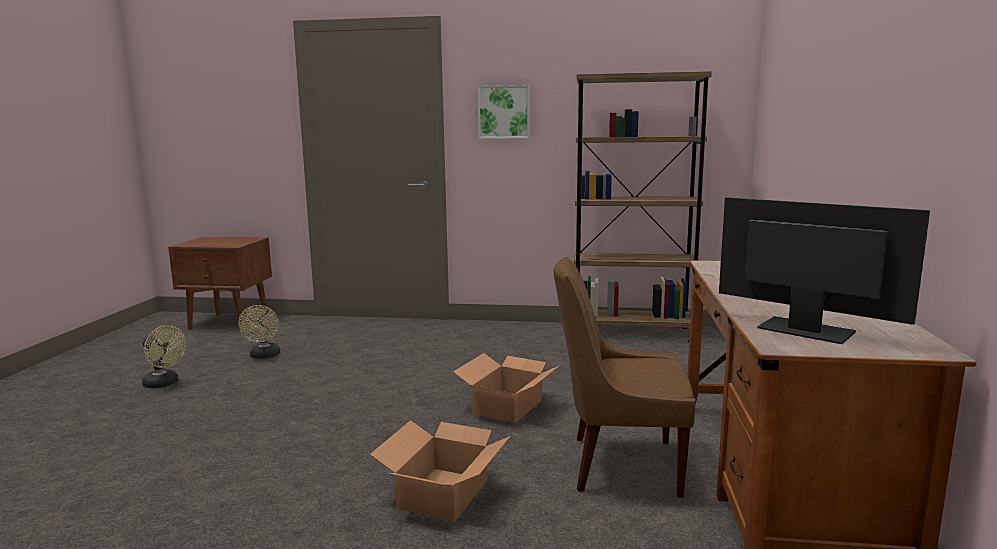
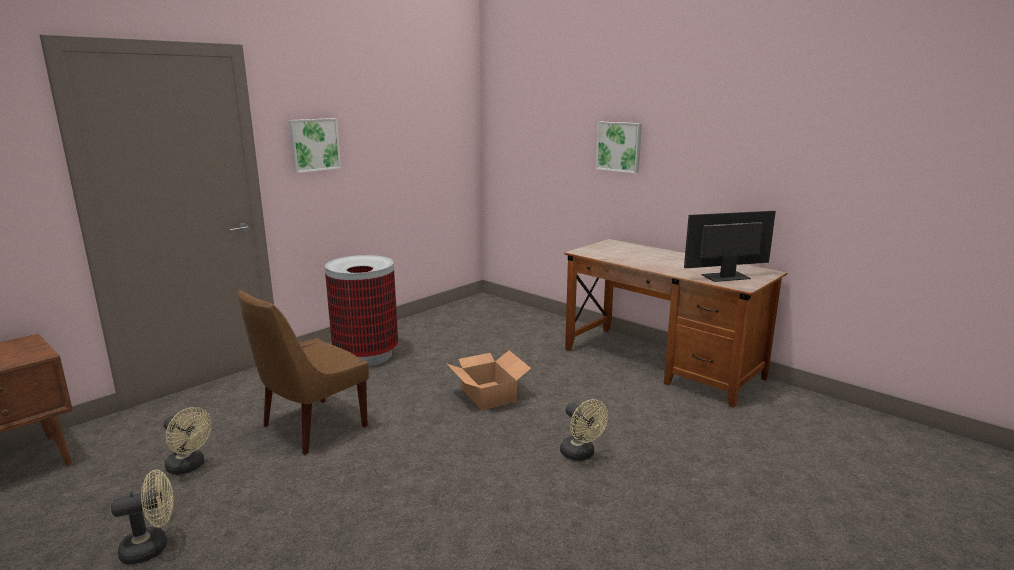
camera: 55 degrees left, 5 degrees up
(445, 493) = (581, 455): cardboard box -> beige fan
(501, 338) = (366, 355): none -> trash can
(619, 465) = (607, 393): brown chair -> brown chair (311, 427)
(631, 332) = (437, 317): brown bookcase -> none
(835, 108) = (619, 146): none -> picture

